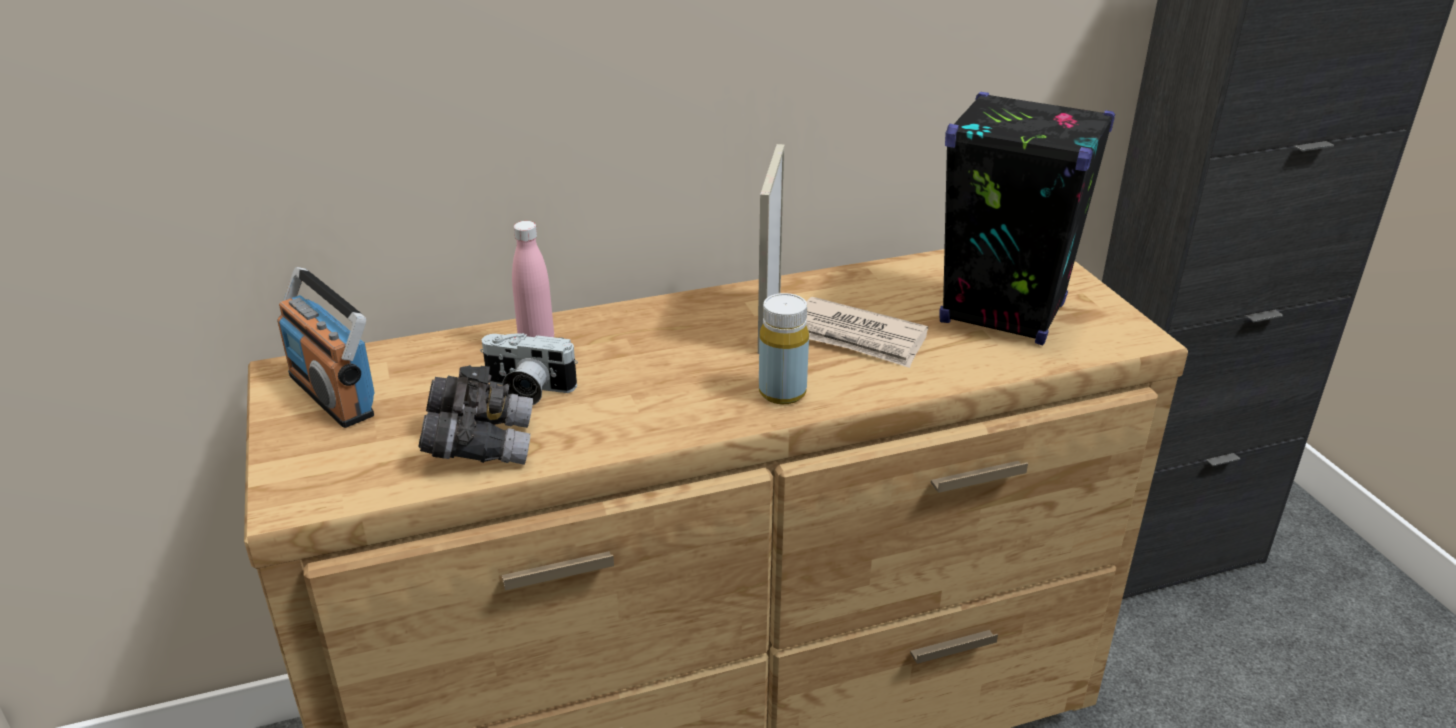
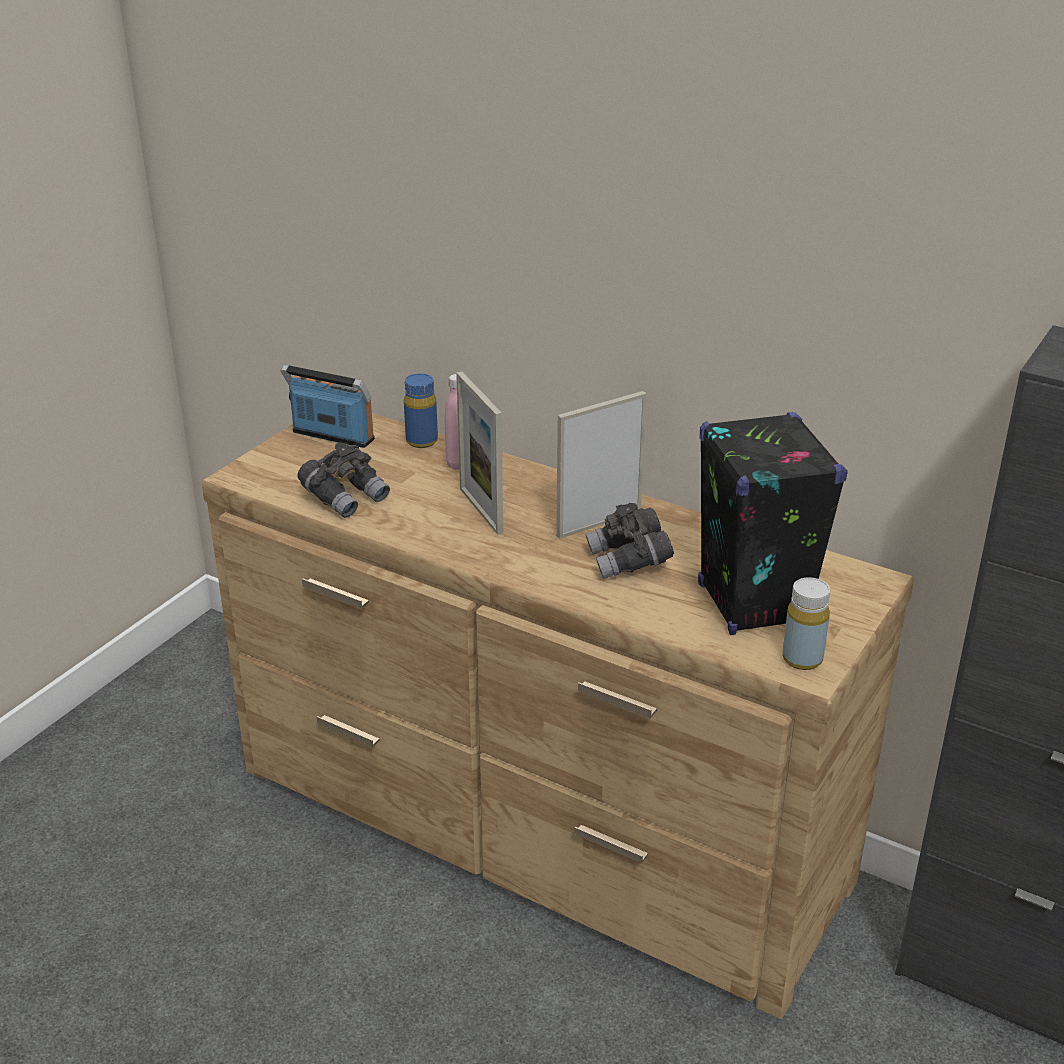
camera: 50 degrees right, 0 degrees up
(333, 394) = (332, 436): radio -> radio turned 105 degrees clockwise
(450, 345) = (421, 441): none -> blue bottle
(527, 390) = (412, 485): camera -> none
(646, 373) = (481, 510): none -> picture frame
(782, 392) = (525, 563): yellow bottle -> yellow bottle (802, 659)
(857, 338) = (629, 561): newspaper -> grey binoculars

